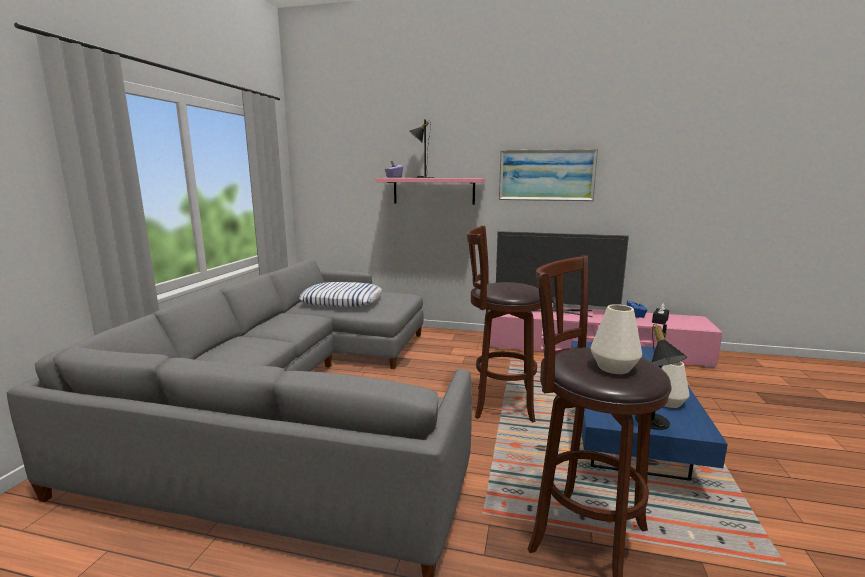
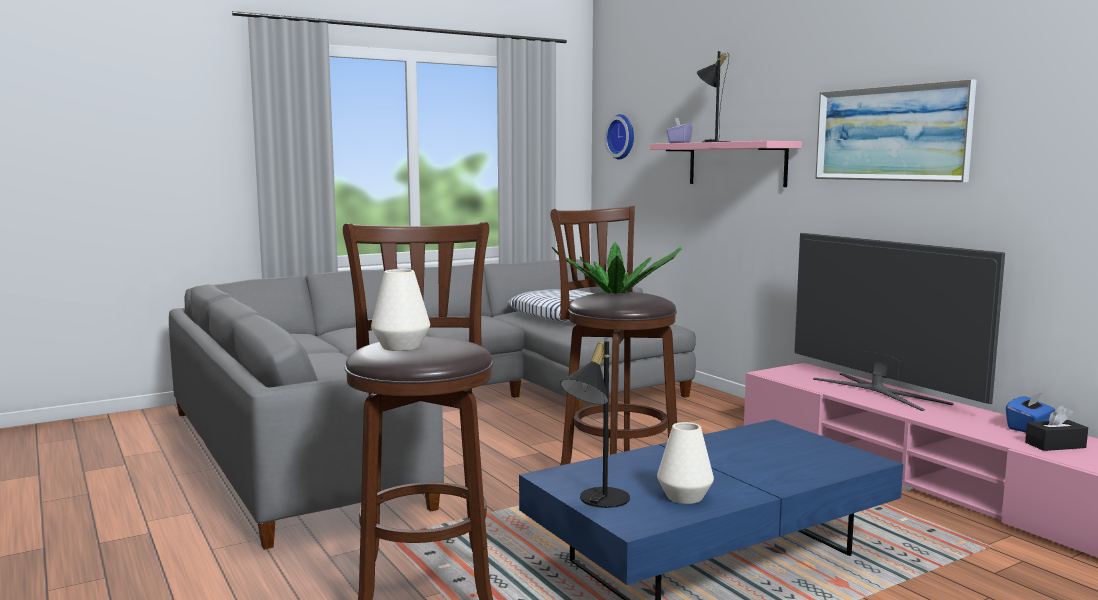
camera: 45 degrees right, 5 degrees down
(325, 171) = (622, 137): none -> wall clock
(501, 285) = (615, 293): none -> potted plant

